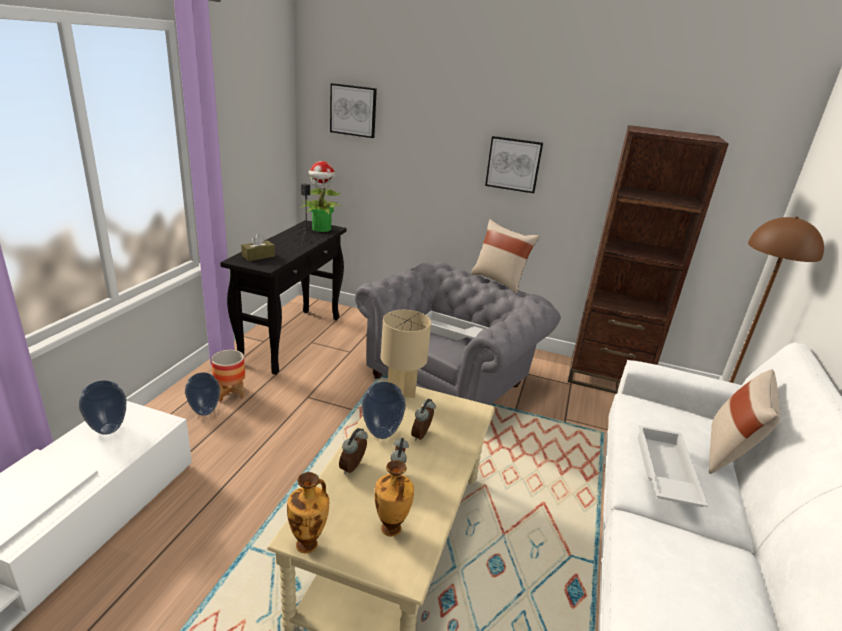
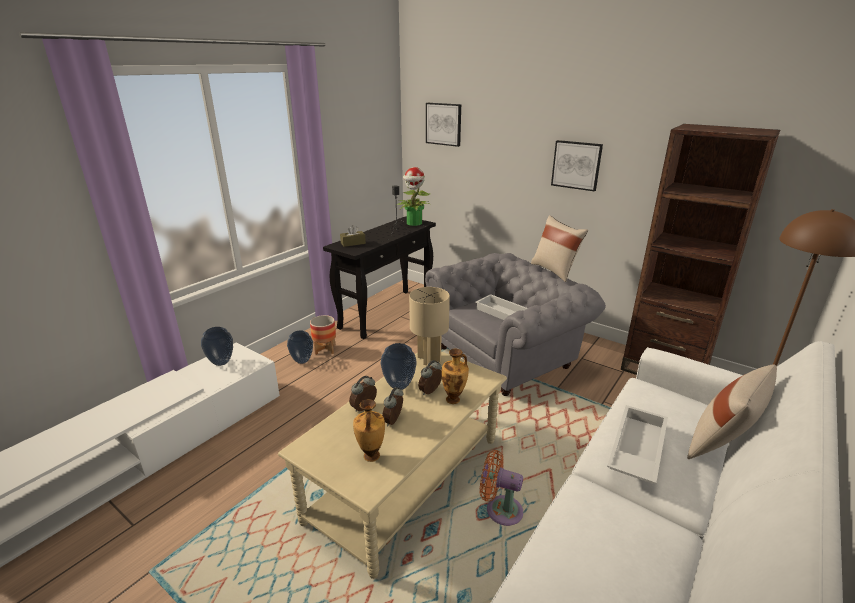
camera: 20 degrees right, 0 degrees up
(308, 544) = (306, 456): vase -> vase (454, 399)
(511, 559) = (500, 509): none -> orange fan

